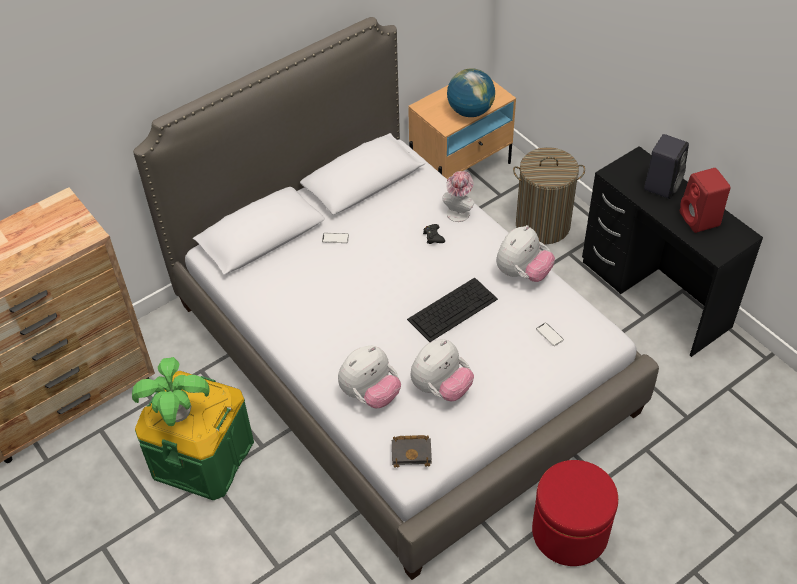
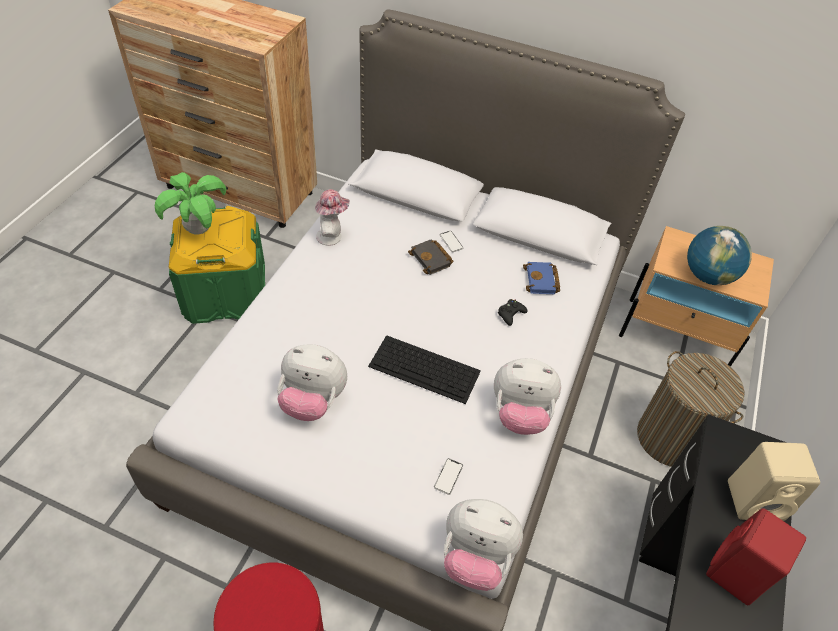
camera: 55 degrees right, 0 degrees up
(370, 394) = (274, 345): plush toy -> plush toy (476, 557)
(412, 452) = (215, 409): black book -> black book (432, 259)
(414, 203) = (542, 281): none -> blue book
(459, 211) = (562, 321): hat -> hat (332, 236)
(662, 184) = (756, 500): black speaker -> beige speaker

